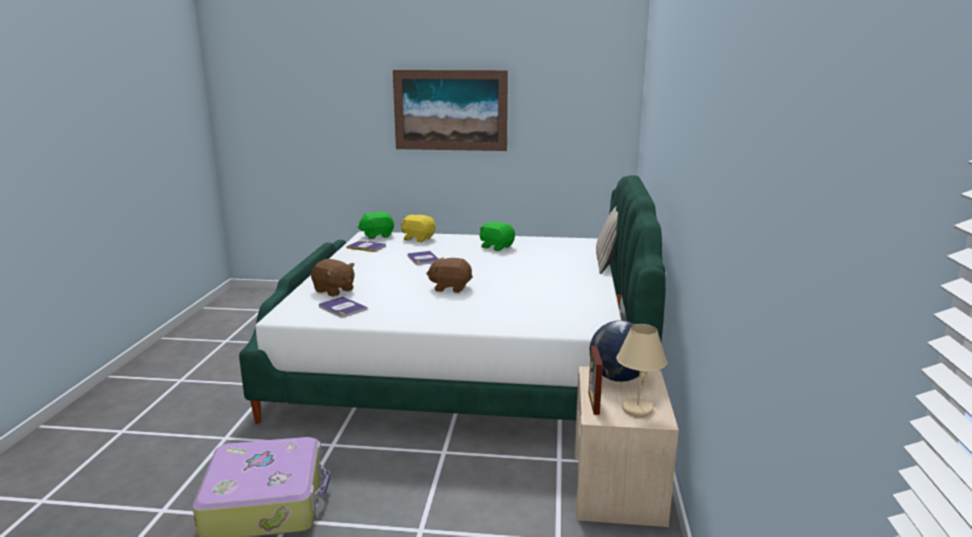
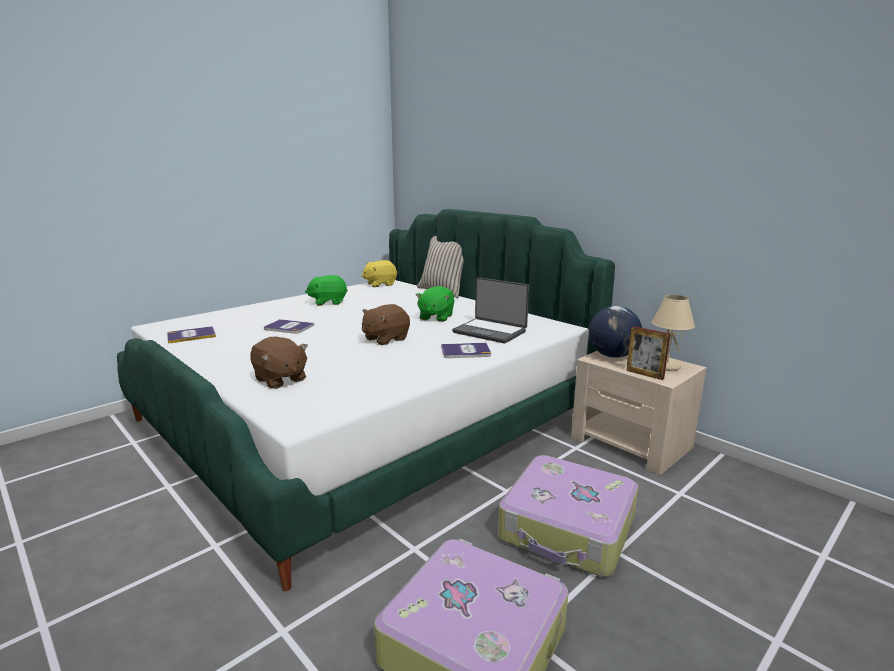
camera: 50 degrees left, 0 degrees up
(334, 290) = (280, 379): brown plush toy -> brown plush toy turned 60 degrees clockwise
(342, 308) = (339, 388): book -> book (465, 351)
(377, 236) = (172, 324): green plush toy -> green plush toy (436, 317)
(418, 239) = (230, 315): yellow plush toy -> yellow plush toy (380, 284)
(425, 497) = (568, 529): none -> suitcase
(450, 110) = (219, 161): picture -> none
(533, 310) = (490, 331): none -> laptop

